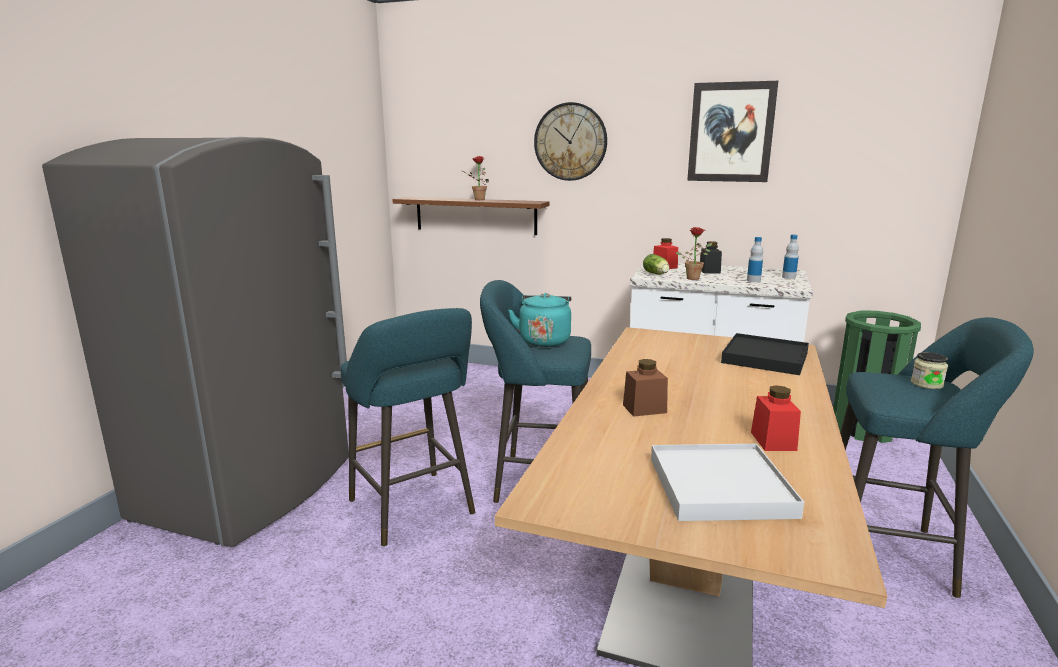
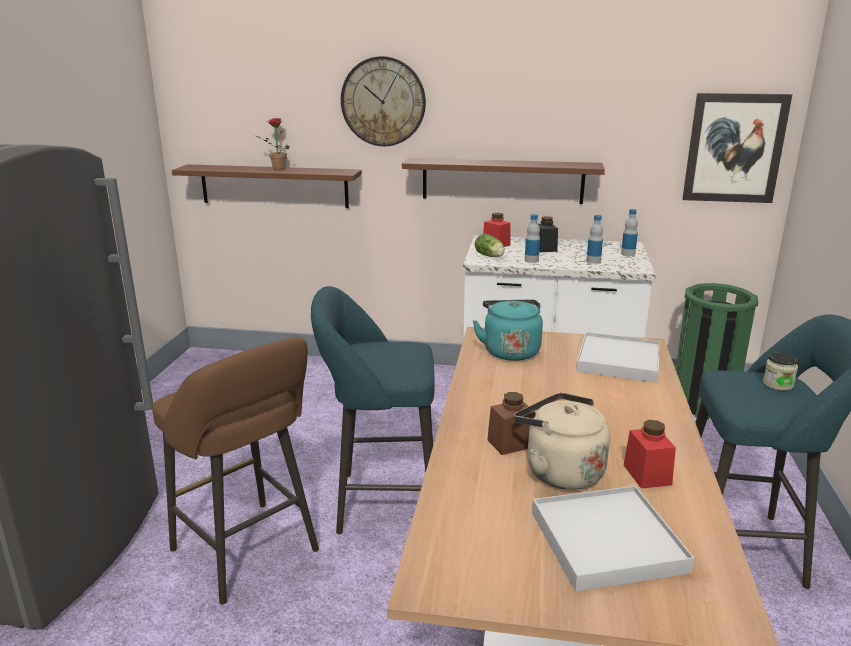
camera: 10 degrees left, 5 degrees up
(414, 510) = (249, 554): turquoise stool -> brown stool
(544, 340) = (382, 353): turquoise kettle -> turquoise kettle (510, 351)
(673, 211) = (502, 180): none -> brown shelf
(686, 432) = (559, 471): none -> beige kettle
(694, 278) = (531, 260): potted plant -> bottle
(731, 132) = (562, 94): picture -> picture (734, 148)
(765, 358) = (618, 361): black tray -> white tray

